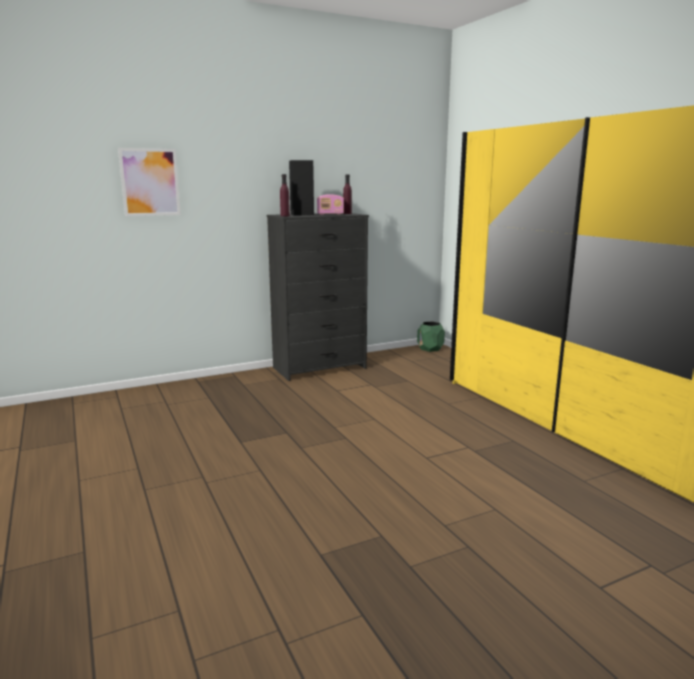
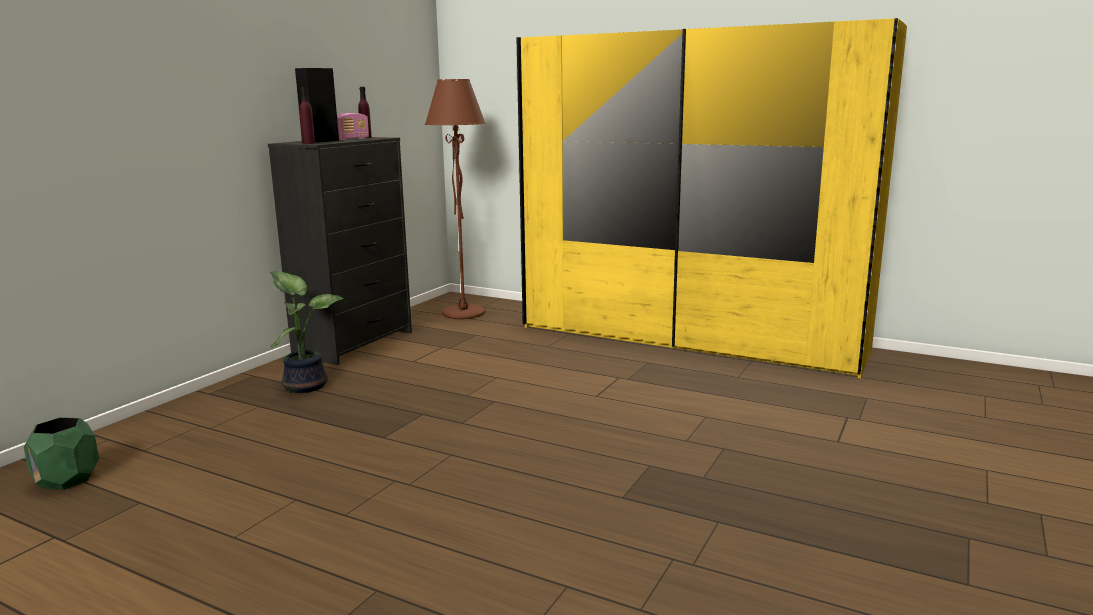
camera: 35 degrees left, 0 degrees up
(150, 182) = (114, 101): picture -> none
(252, 390) = (306, 385): none -> potted plant
(423, 361) = (464, 313): none -> brown floor lamp
(430, 349) = (453, 300): green planter -> green planter (67, 480)

